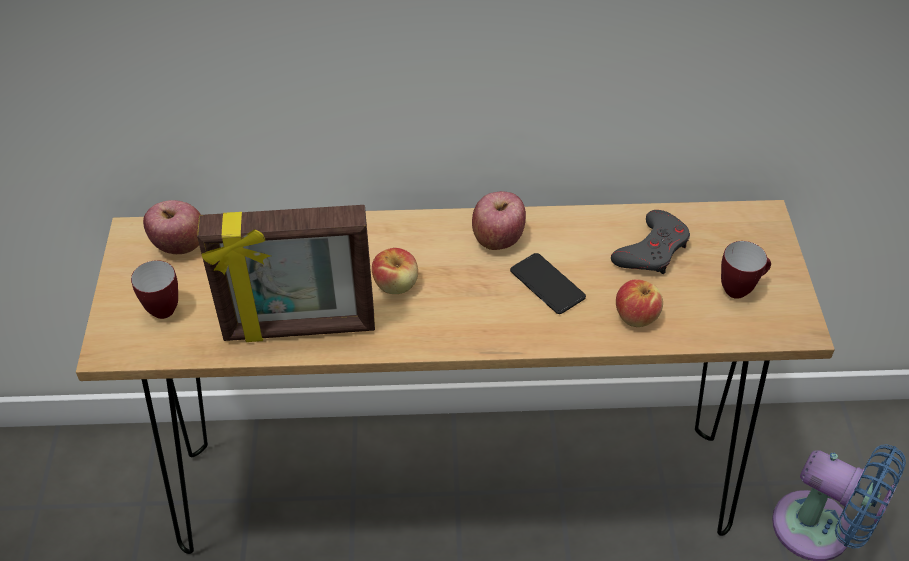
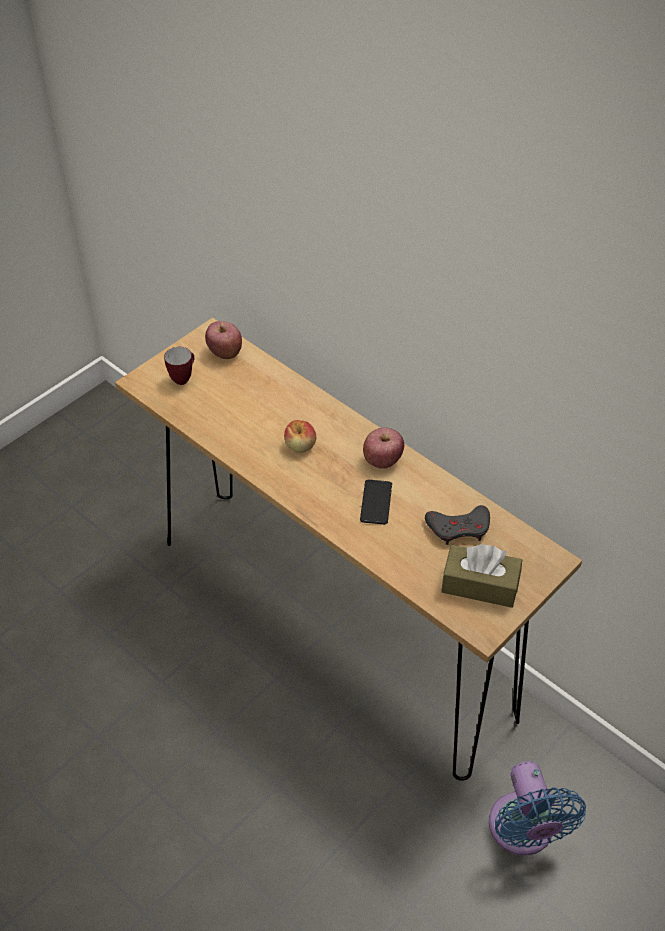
camera: 45 degrees right, 0 degrees up
(299, 329) = (228, 434): picture frame -> none
(636, 315) = (401, 553): apple -> none
(740, 288) = (480, 585): mug -> brown tissue box

